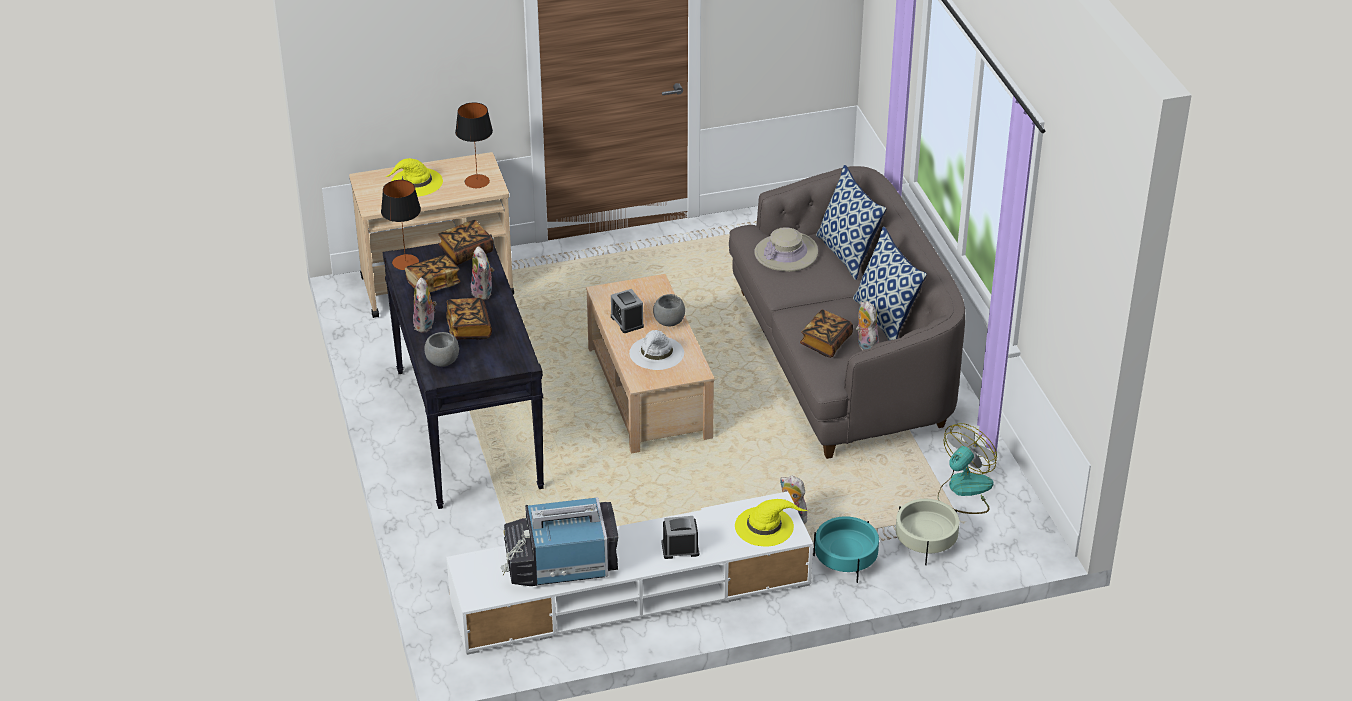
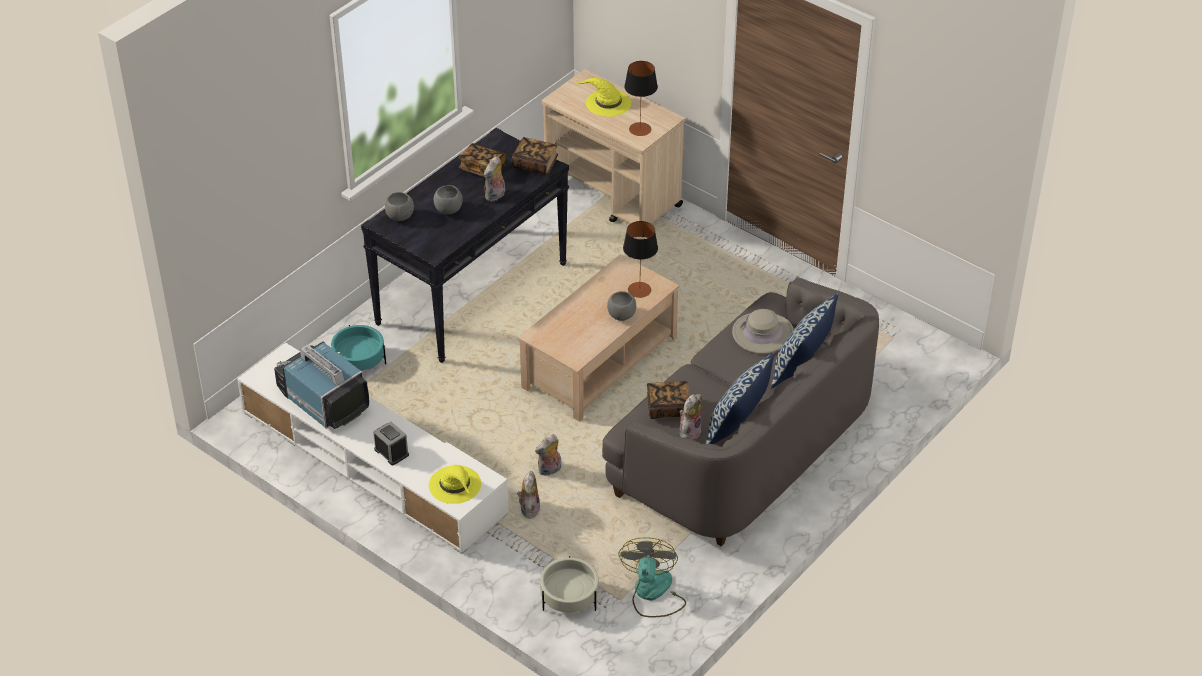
camera: 55 degrees right, 5 degrees up
(405, 262) = (494, 143): table lamp -> table lamp (639, 290)
(426, 325) = (432, 188): plush toy -> plush toy (549, 471)
(469, 328) = (448, 210): book -> grey bowl
(627, 321) = (599, 294): alarm clock -> none
(656, 353) = (576, 327): white hat -> none
(845, 560) = (507, 561): turquoise planter -> turquoise planter (359, 361)
(964, 491) = (652, 594): fan -> fan turned 90 degrees counterclockwise

